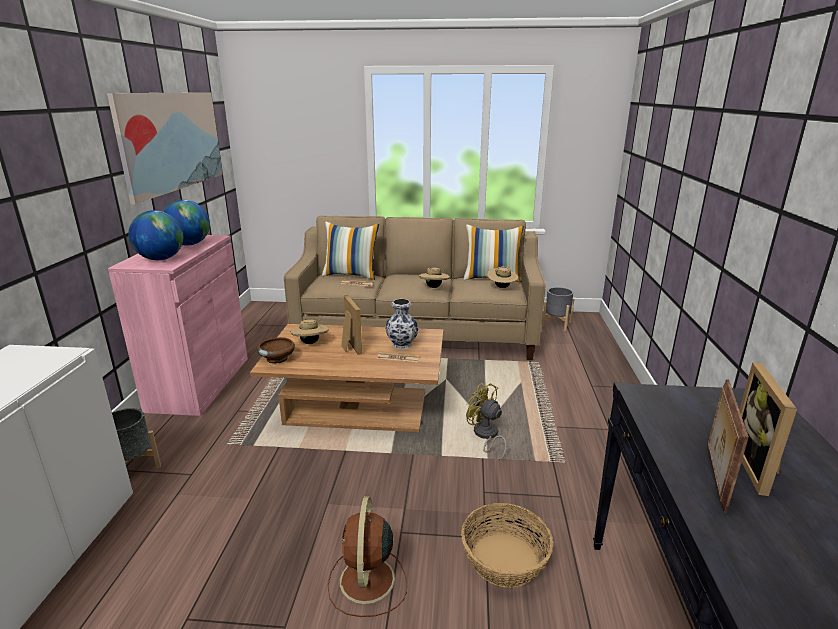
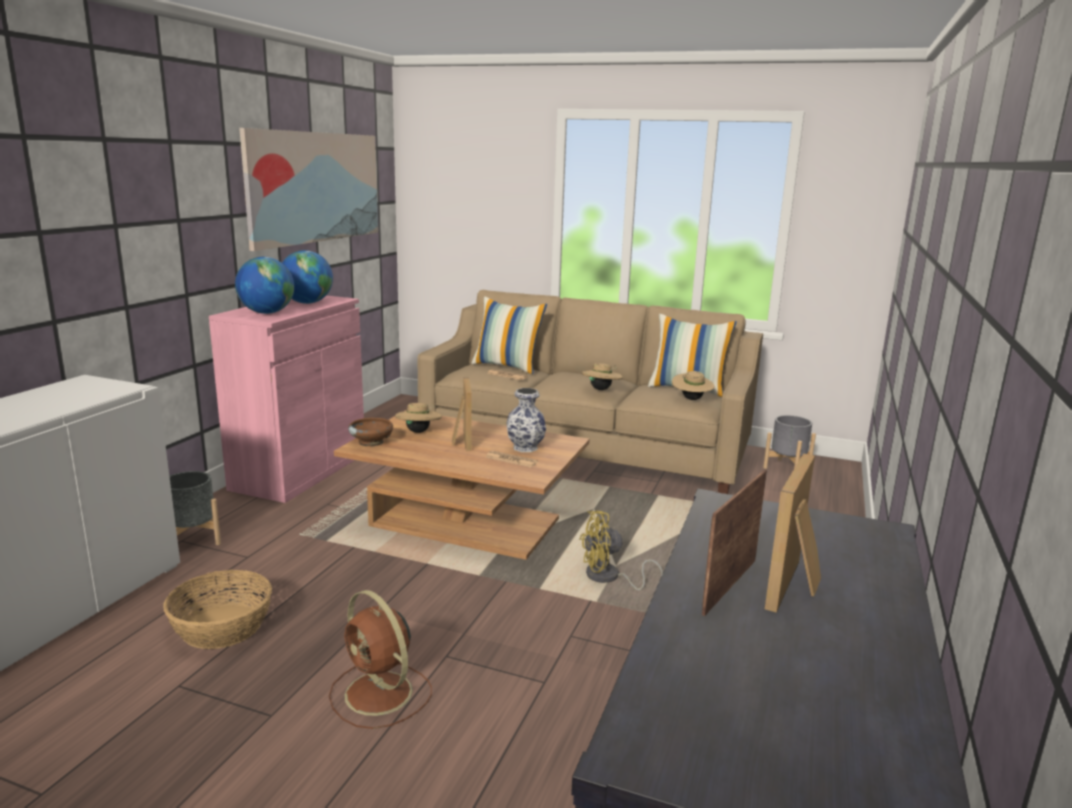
camera: 15 degrees right, 5 degrees down
(367, 582) = (380, 695): brown fan -> brown fan turned 60 degrees counterclockwise
(485, 436) = (609, 578): yellow fan -> yellow fan turned 75 degrees counterclockwise
(504, 559) = (554, 708): basket -> basket (221, 627)

